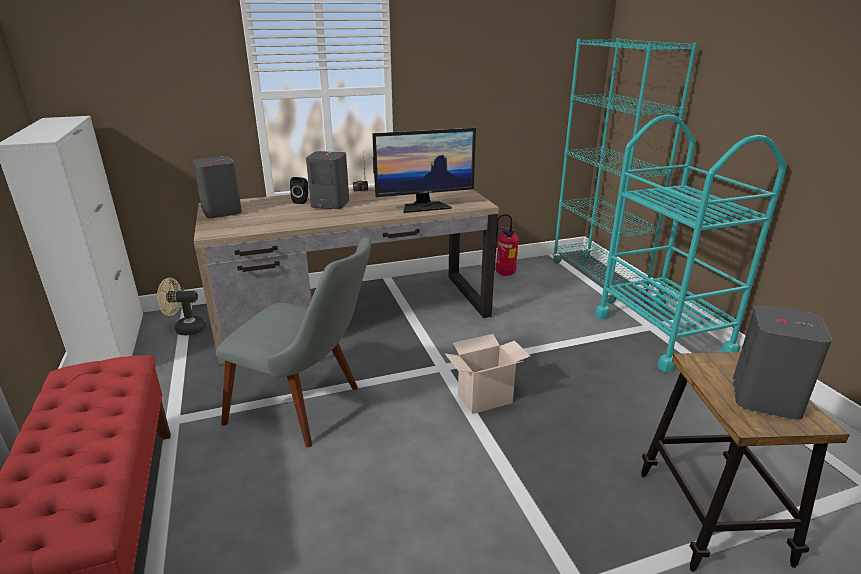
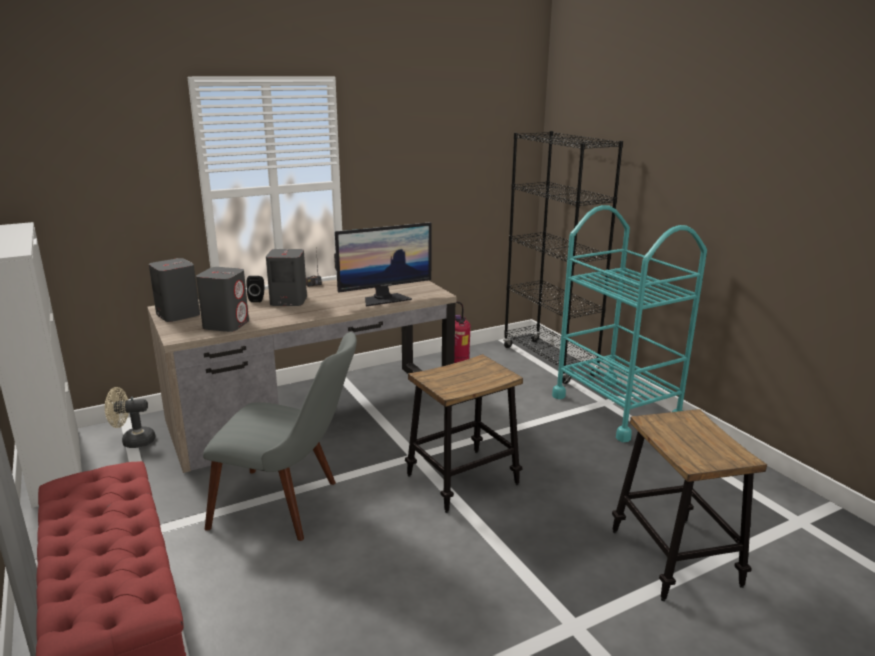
camera: 10 degrees left, 5 degrees down
(485, 397) = (462, 480): cardboard box -> stool
(597, 279) = (549, 361): turquoise bookcase -> black bookcase
(765, 397) = (705, 443): grey speaker -> grey speaker (226, 325)

